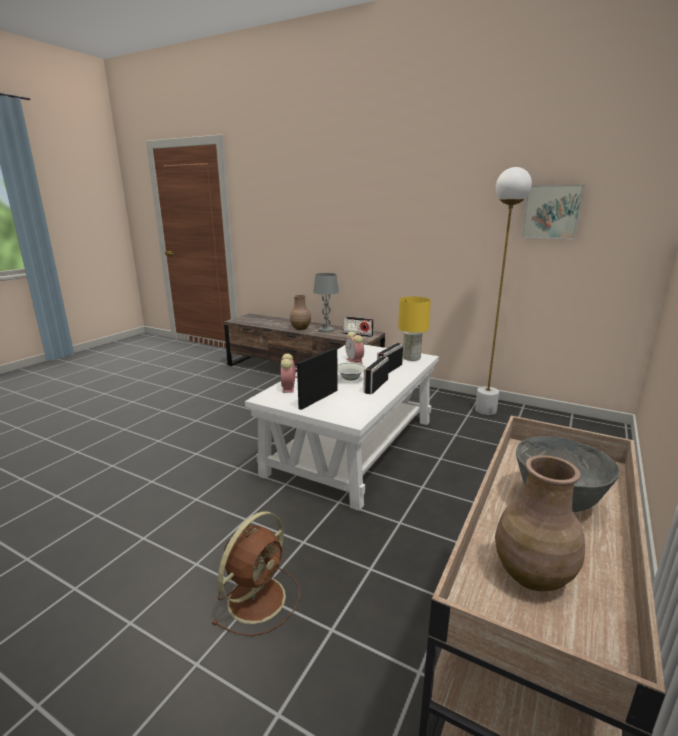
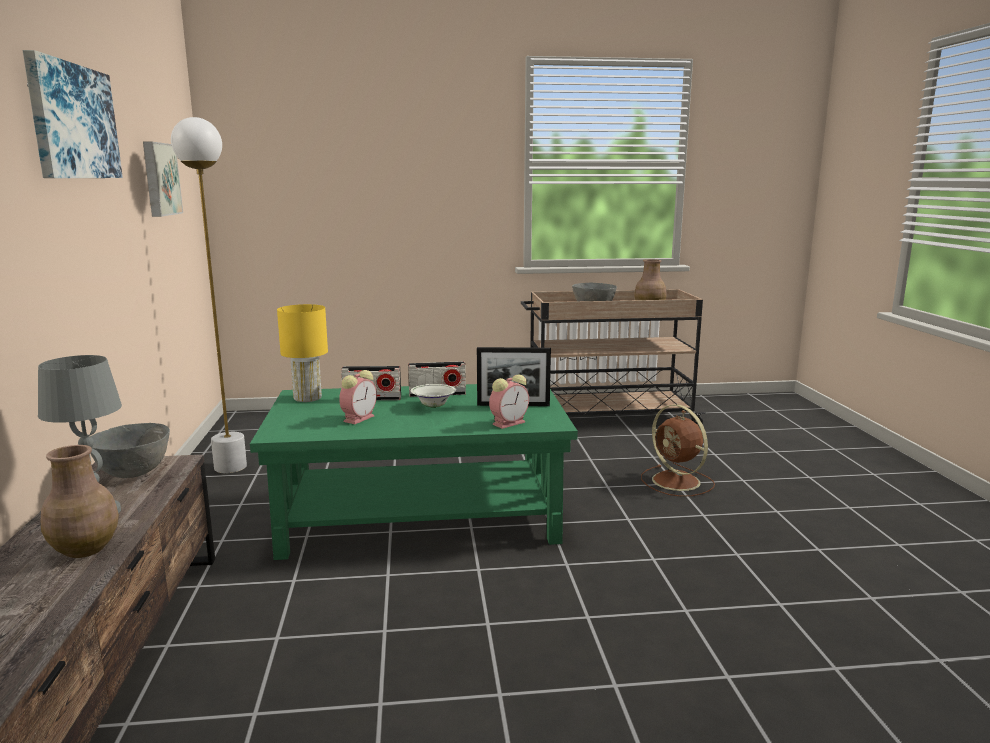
camera: 125 degrees left, 5 degrees down
(258, 597) = (677, 482): brown fan -> brown fan turned 120 degrees counterclockwise
(353, 446) = (421, 514): white coffee table -> green coffee table
(358, 334) = (133, 474): radio -> grey bowl
(429, 181) = (72, 122): none -> picture

